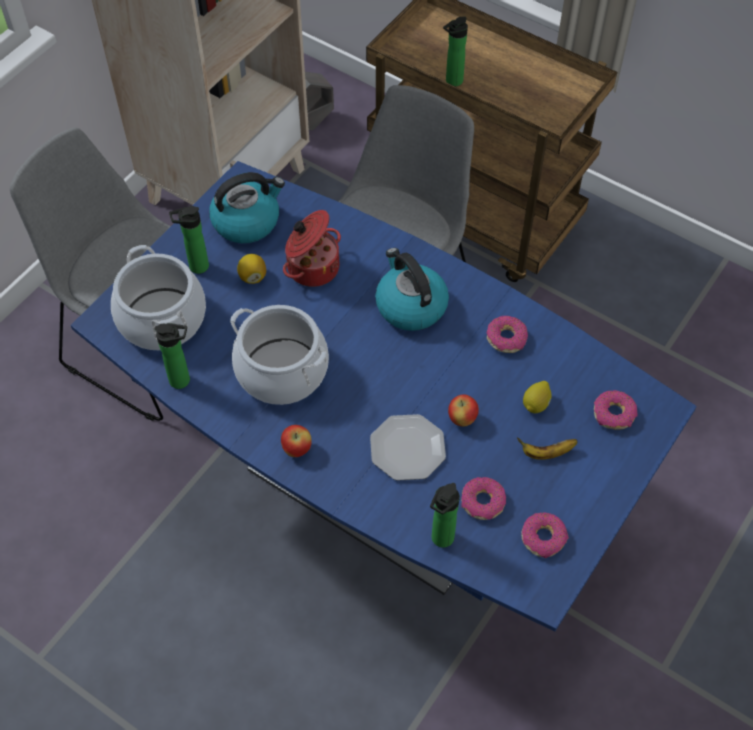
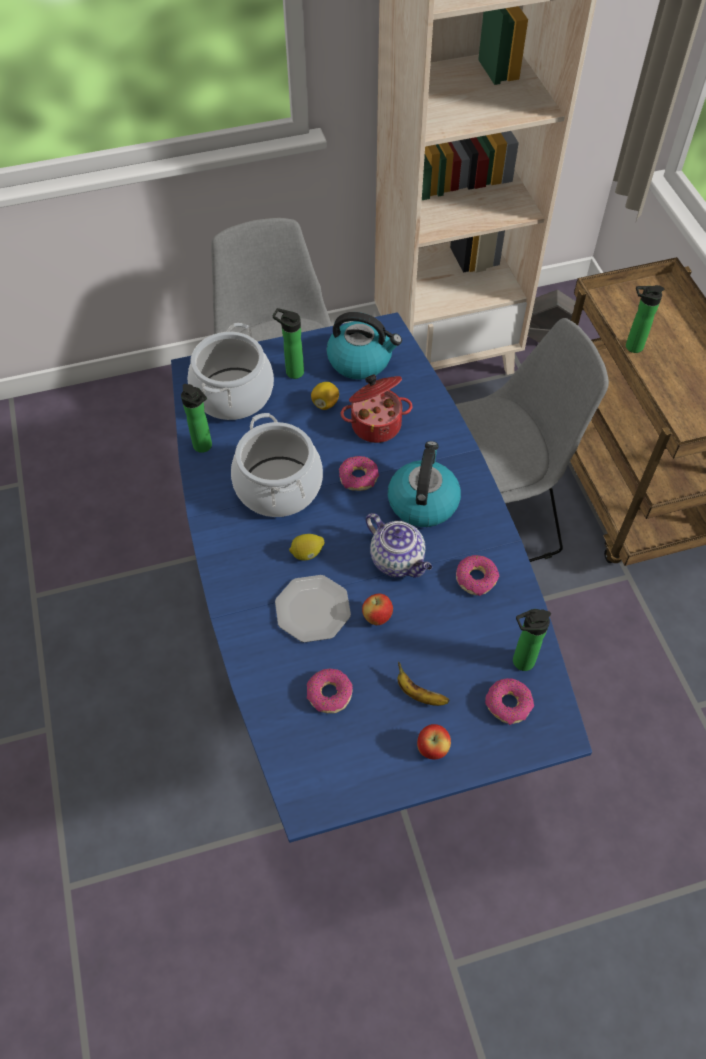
camera: 40 degrees right, 0 degrees up
(297, 449) = (233, 551): apple -> apple (432, 748)
(436, 364) = (398, 560): none -> teapot
(440, 540) = (268, 699): bottle -> bottle (520, 662)
(536, 404) = (449, 648): lemon -> lemon (307, 553)
(543, 538) = (349, 760): donut -> donut (359, 478)

